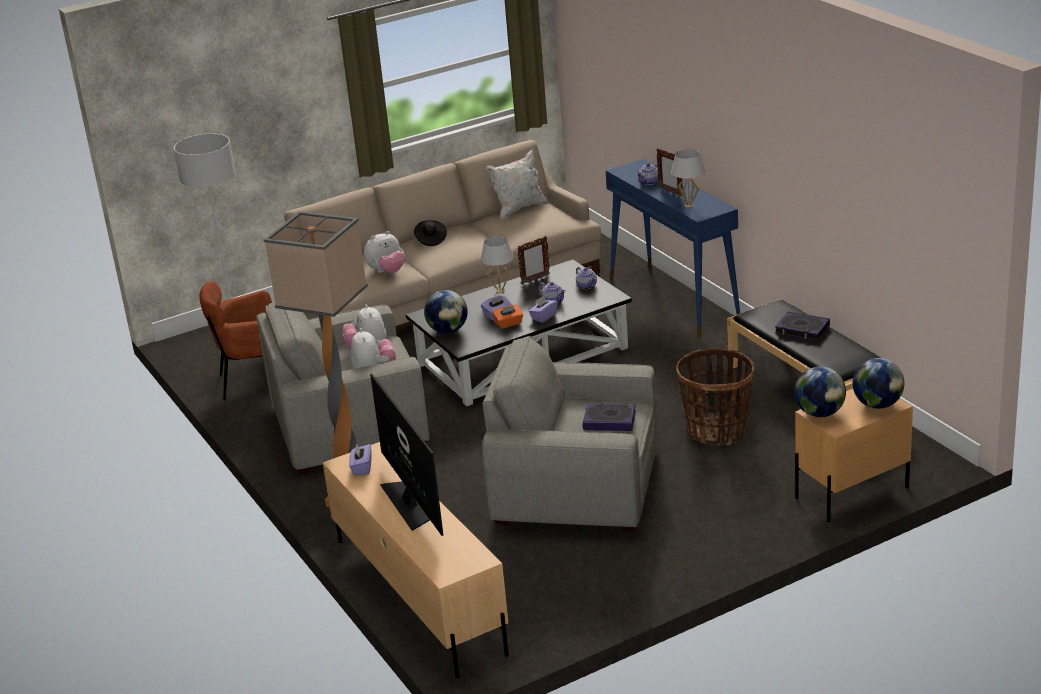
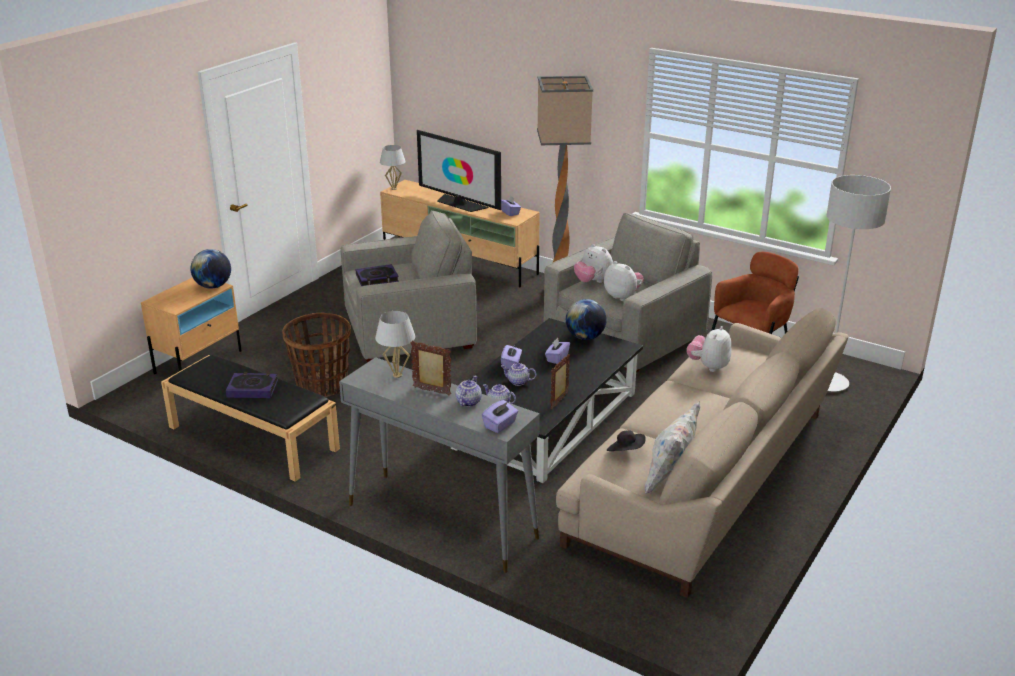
camera: 150 degrees right, 0 degrees up
(430, 240) = (715, 409): black hat -> black hat (626, 452)
(500, 291) = (581, 382): white table lamp -> white table lamp (394, 188)
(508, 324) = (537, 352): orange tissue box -> none
(639, 167) = (500, 425): none -> purple tissue box
(674, 300) = (440, 520): blue console table -> grey console table
(877, 404) = (168, 298): globe -> none

